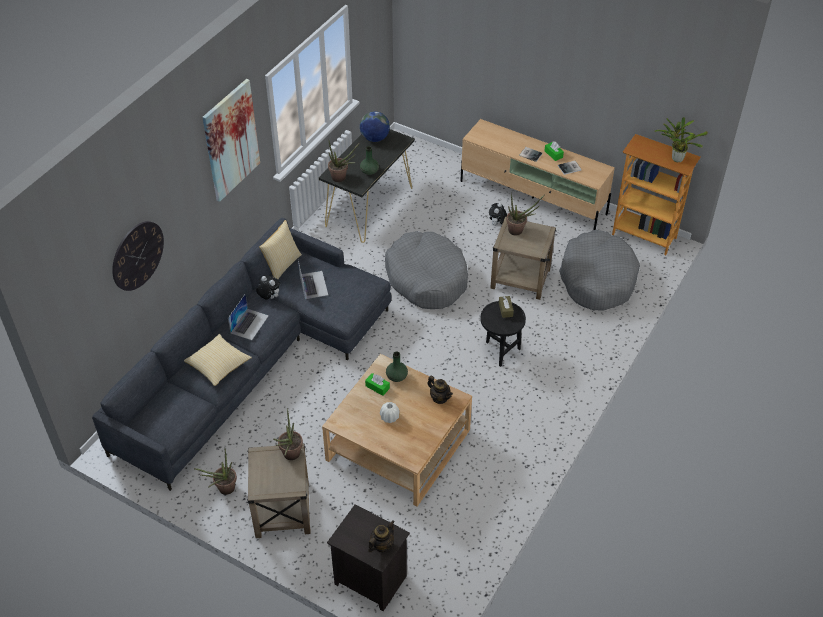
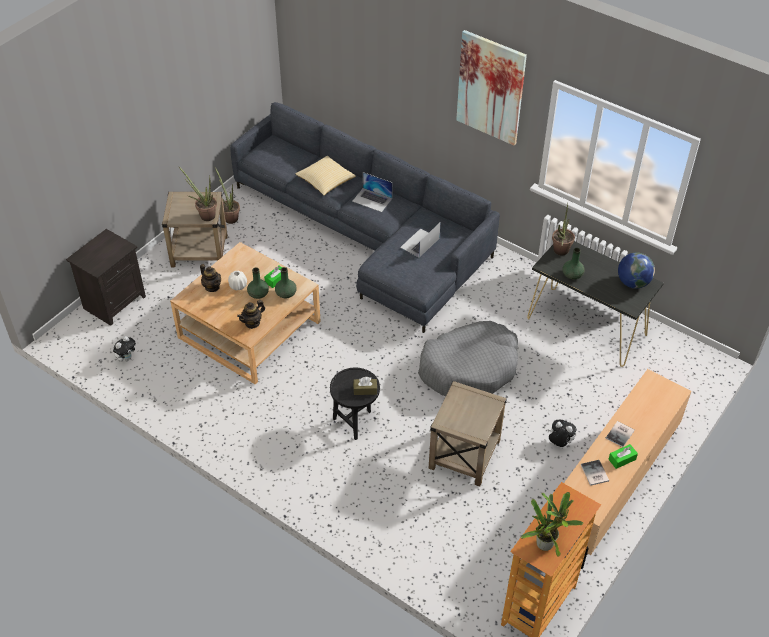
camera: 95 degrees right, 0 degrees up
(137, 255) = (367, 62): wall clock -> none
(269, 297) = (408, 215): plush toy -> plush toy (127, 358)
(282, 265) = (451, 223): pillow -> none
(313, 284) = (419, 243): laptop -> laptop turned 135 degrees clockwise
(381, 545) = (91, 259): teapot -> teapot (212, 287)
(400, 399) = (258, 294): none -> green vase
(519, 231) = (479, 408): potted plant -> none
(597, 279) = (459, 534): grey dog bed -> none

